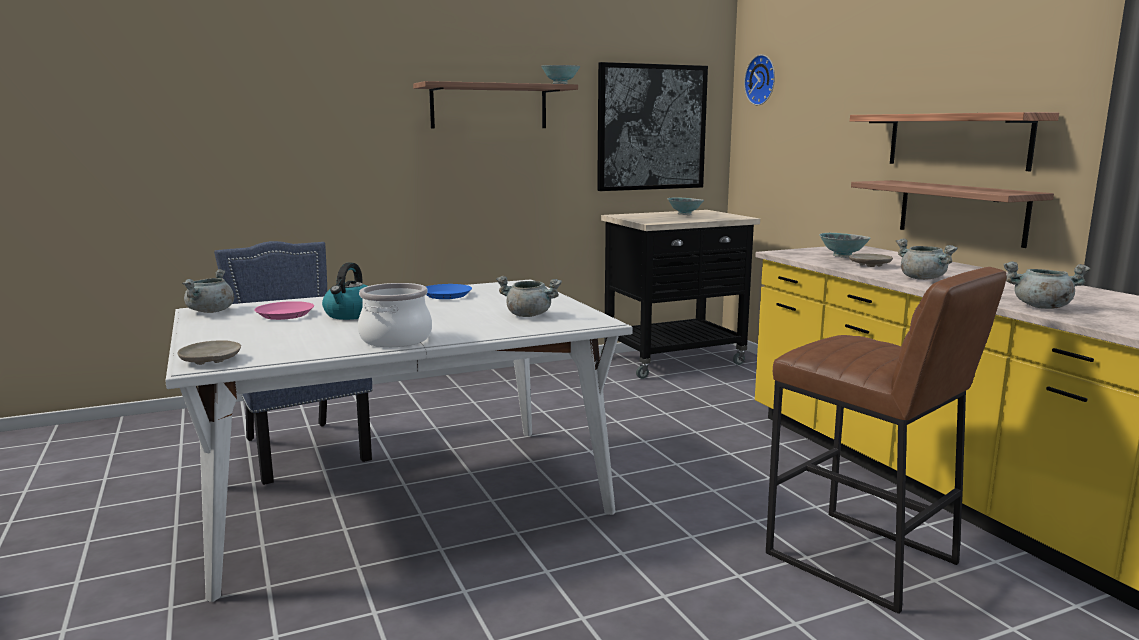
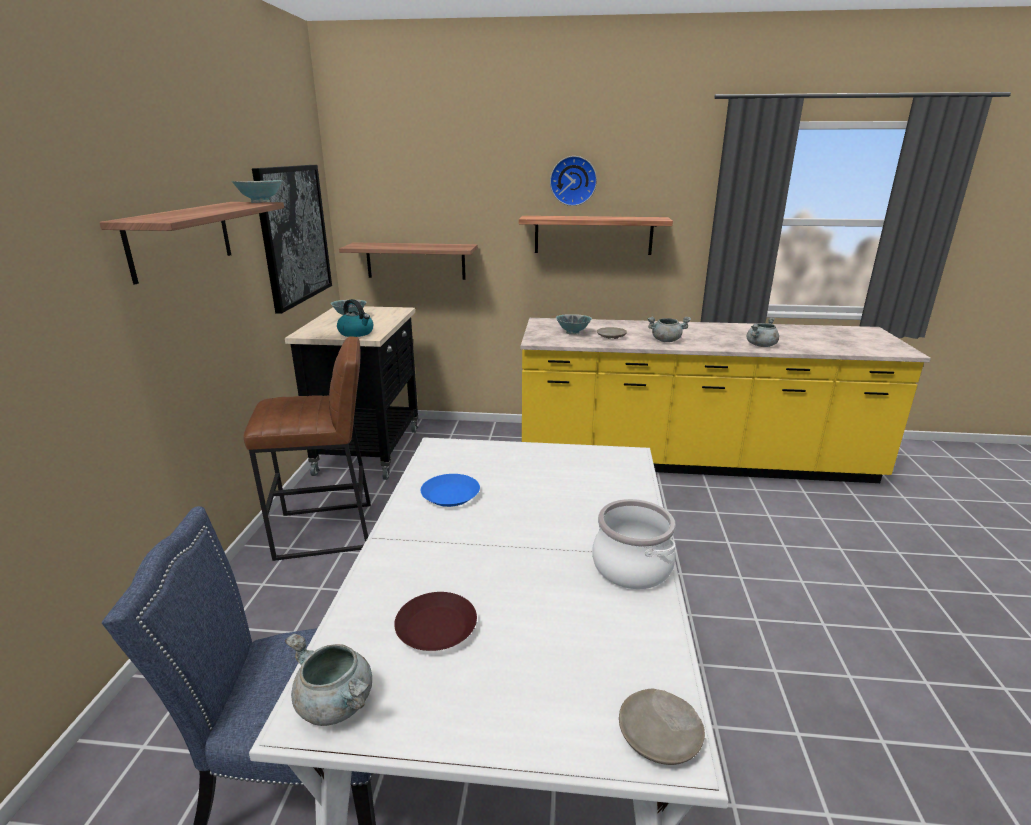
camera: 60 degrees left, 10 degrees up
(285, 315) = (436, 627): pink plate -> brown plate
(351, 315) = (488, 574): kettle -> kettle (356, 333)
(529, 315) = (583, 476): grey cooking pot -> none
(762, 80) = (372, 179): wall clock -> wall clock (573, 181)
(864, 559) = (738, 525): brown stool -> brown stool (327, 530)
(961, 212) = (600, 284): shelf -> shelf (415, 261)

